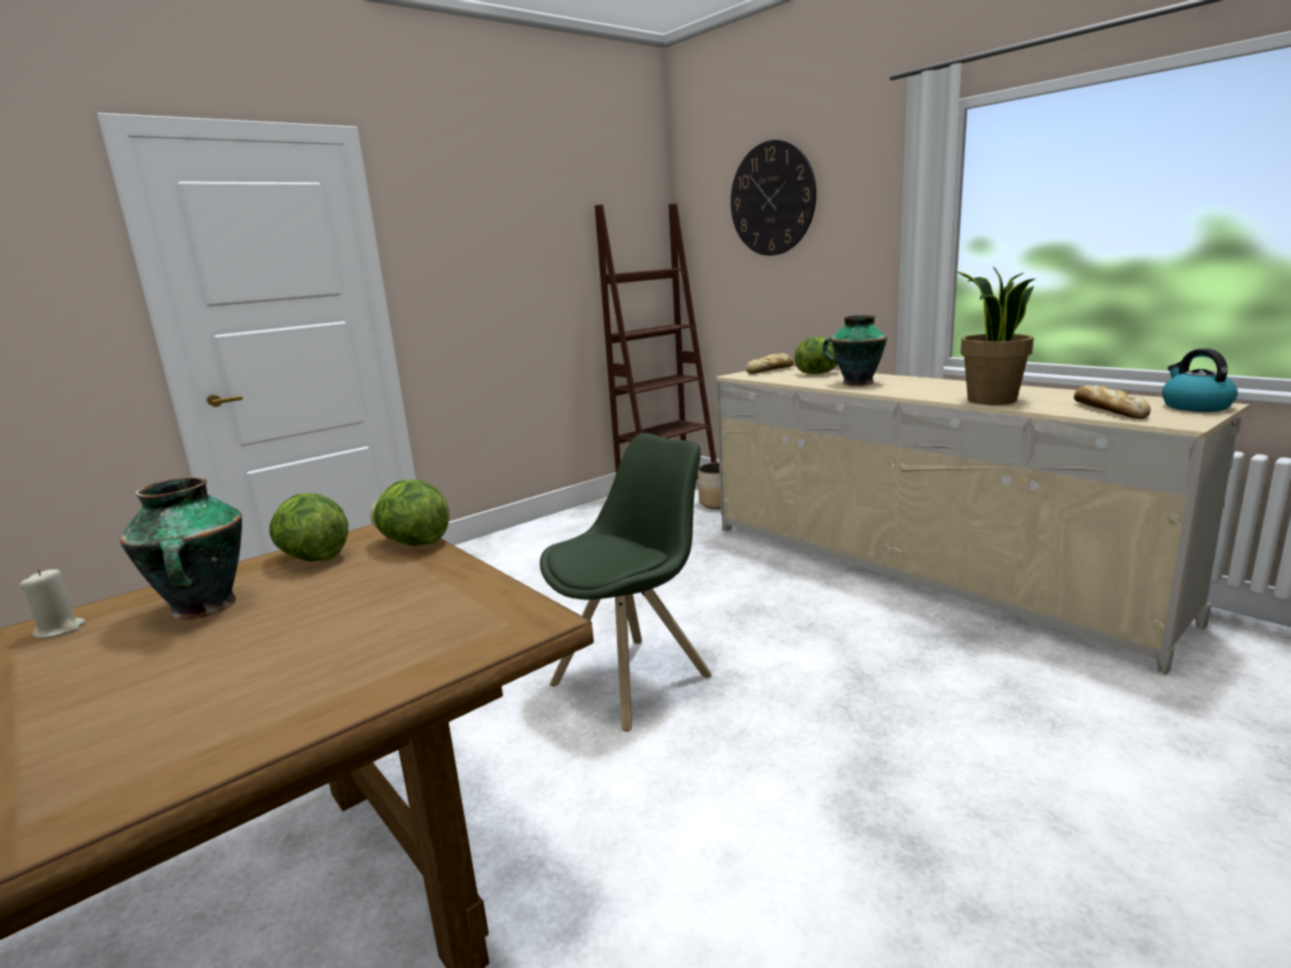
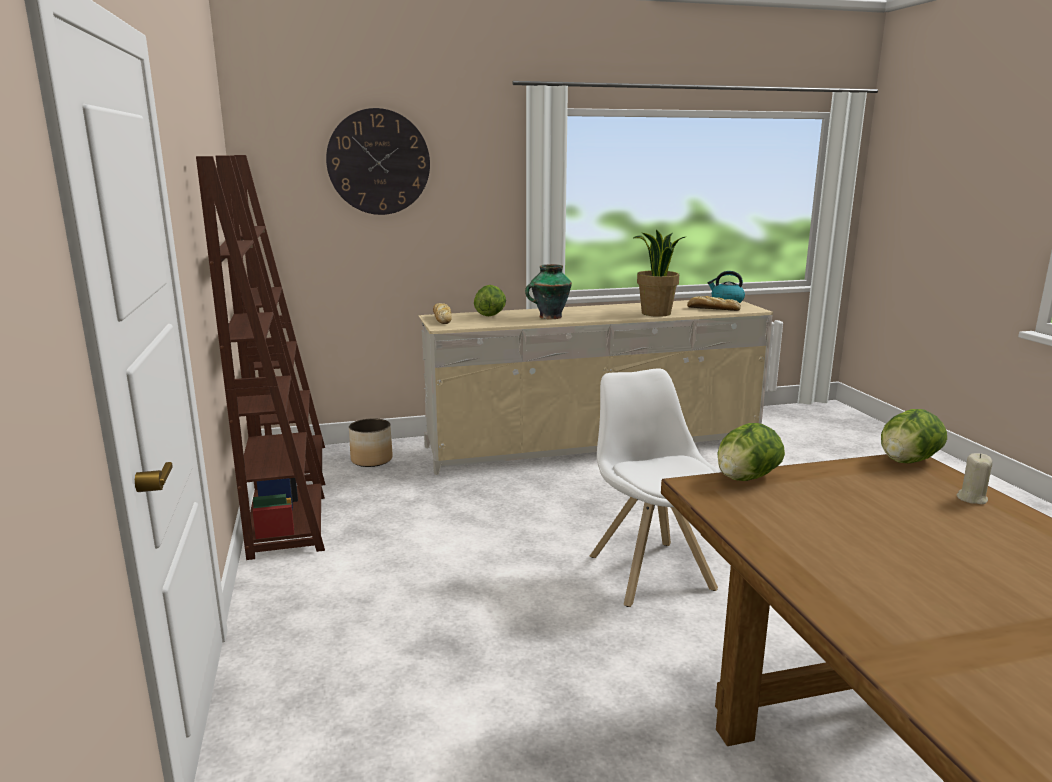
camera: 65 degrees left, 0 degrees up
(60, 630) = (872, 621): beige candle -> beige candle (971, 498)
(203, 608) = (849, 556): vase -> none
(313, 558) = (753, 514): lettuce -> lettuce (907, 461)
(574, 520) = (287, 526): none -> brown bookcase
(633, 680) = (649, 572): green chair -> white chair

